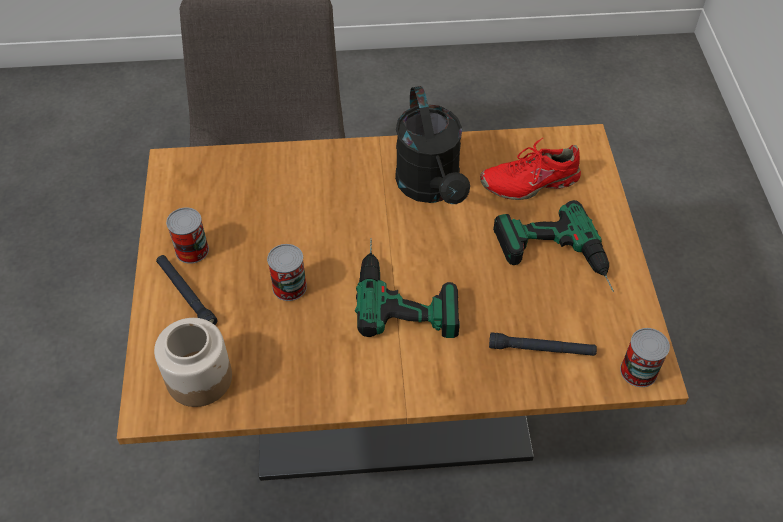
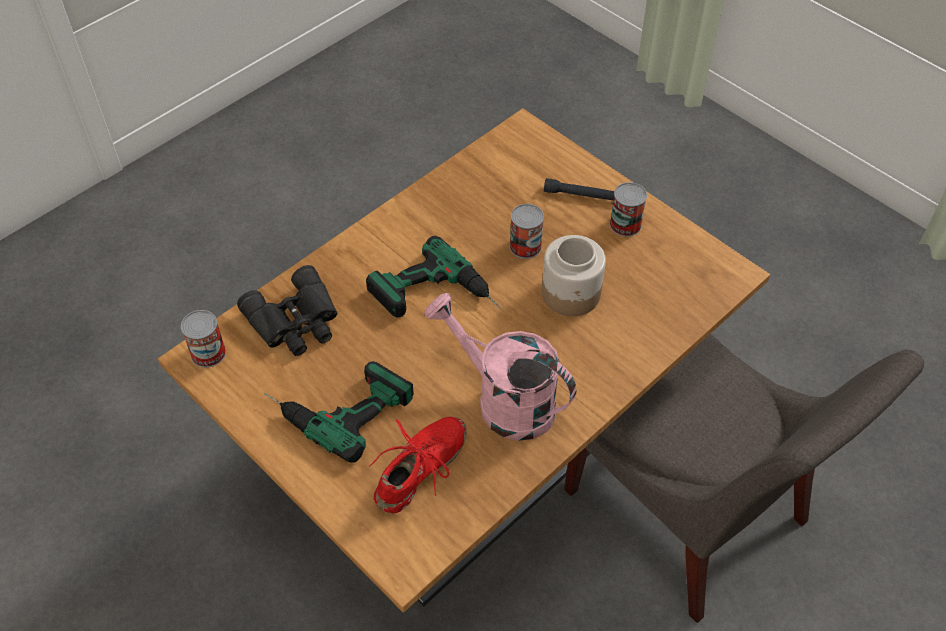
camera: 140 degrees right, 0 degrees up
(199, 377) = (515, 160): jar -> jar (571, 294)
(431, 188) = (503, 400): black watering can -> pink watering can
(541, 349) = (296, 322): black flashlight -> black binoculars

